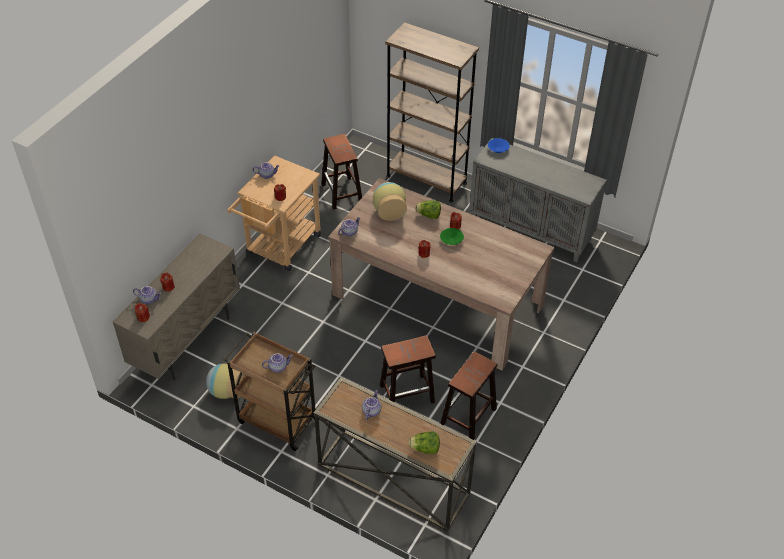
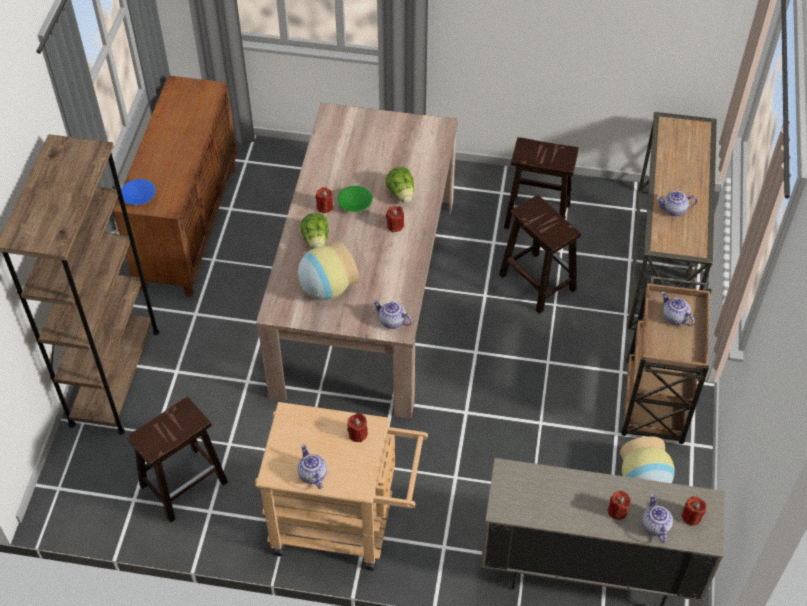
camera: 110 degrees left, 5 degrees up
(425, 448) = (692, 150): lettuce -> lettuce (401, 194)
(531, 230) = (188, 226): grey cabinet -> brown cabinet

